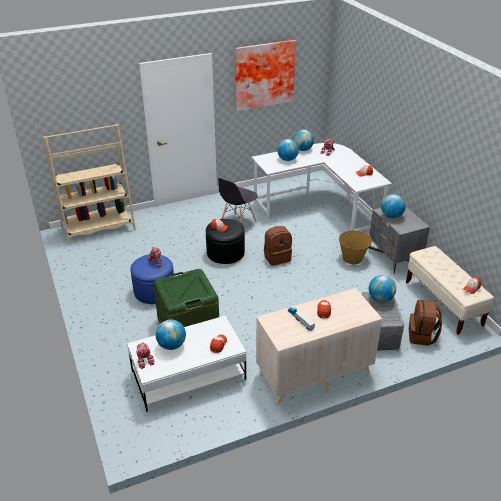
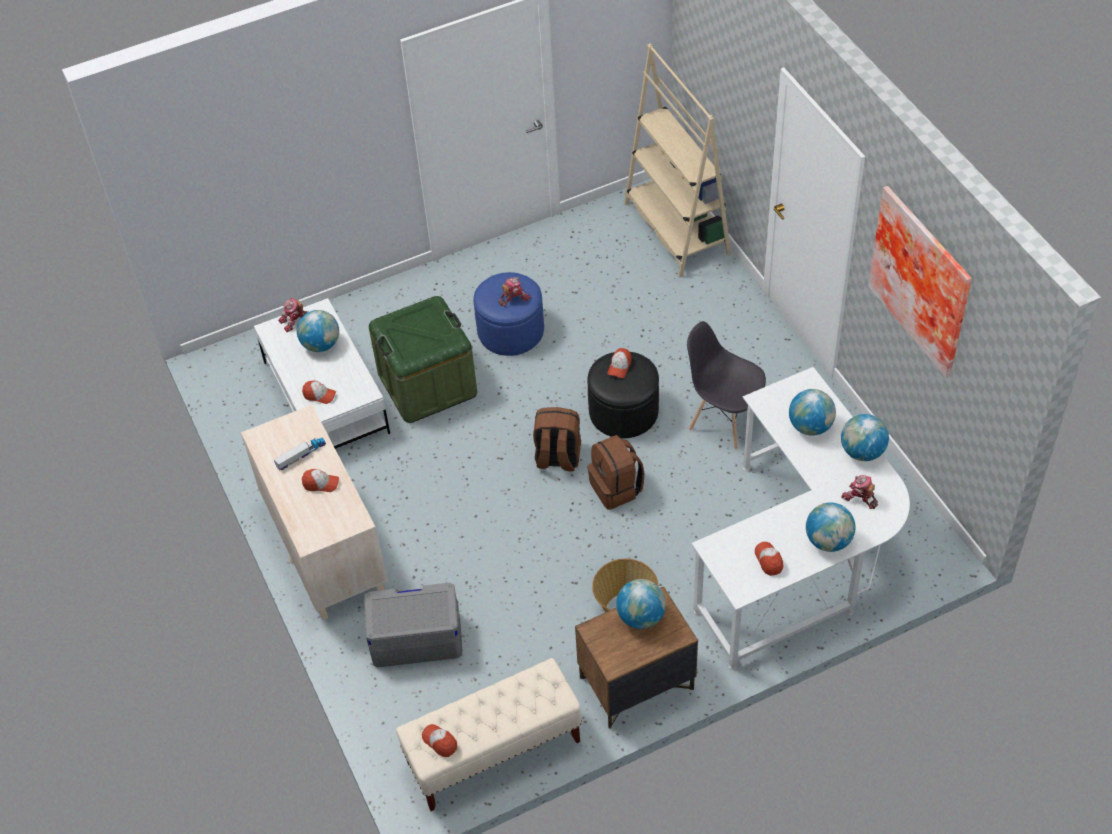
camera: 90 degrees right, 15 degrees up
(380, 299) = (433, 609): globe -> globe (828, 541)
(394, 257) = (636, 684): grey nightstand -> brown nightstand
(422, 336) = (405, 704): brown backpack -> brown backpack (557, 458)

